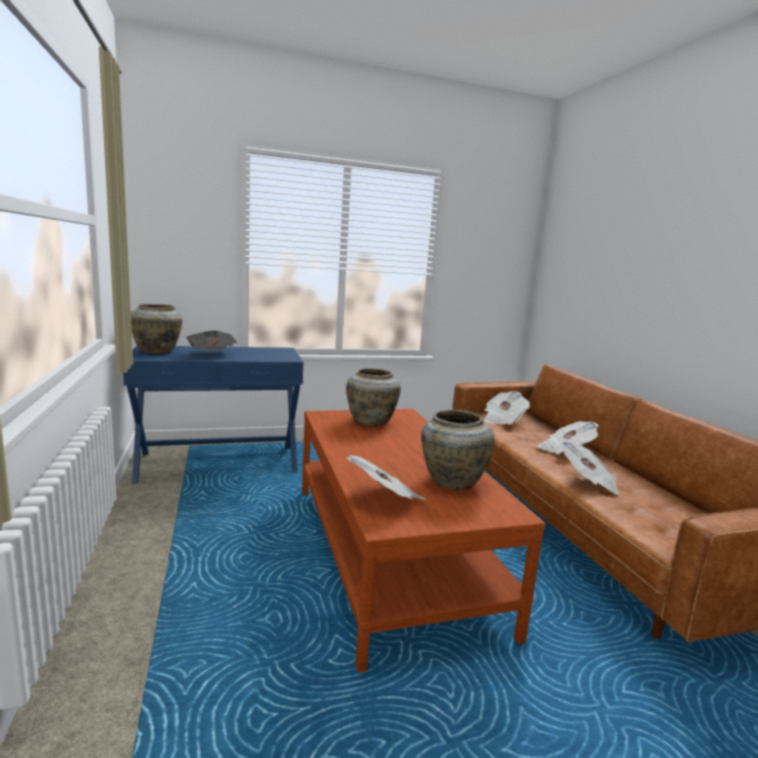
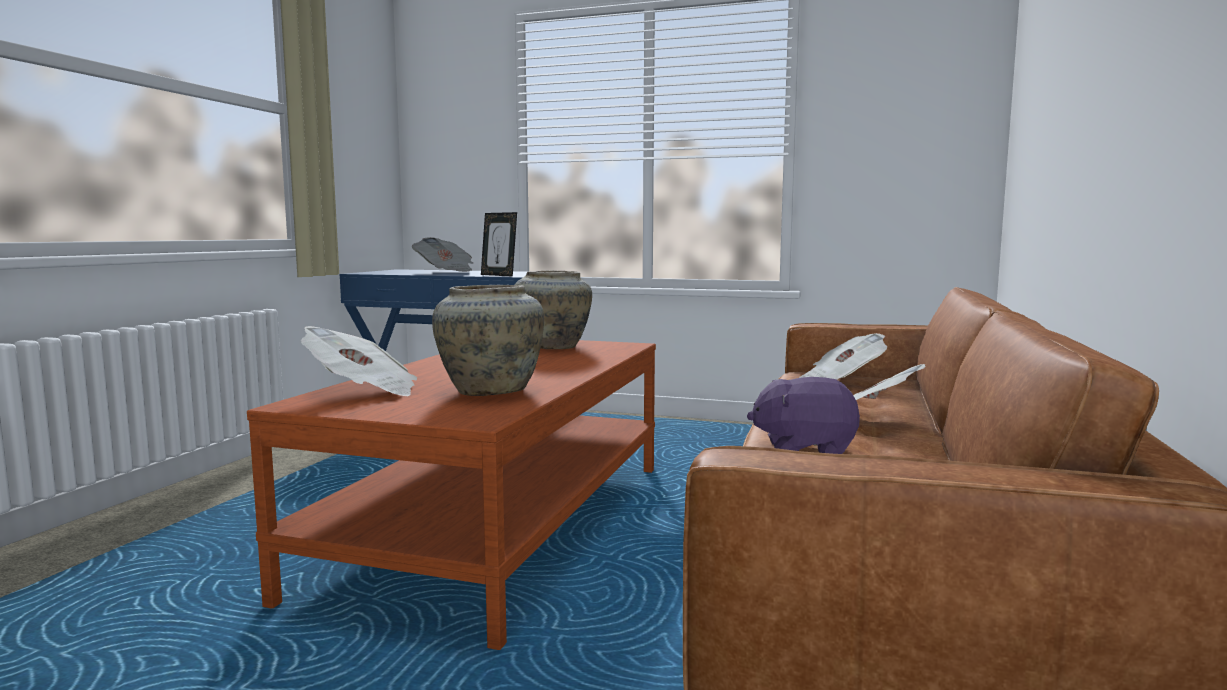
camera: 35 degrees right, 5 degrees down
(158, 351) = (397, 271): beige vase -> none
(269, 358) = (499, 275): none -> picture frame
(588, 482) = (804, 449): newspaper -> purple plush toy

